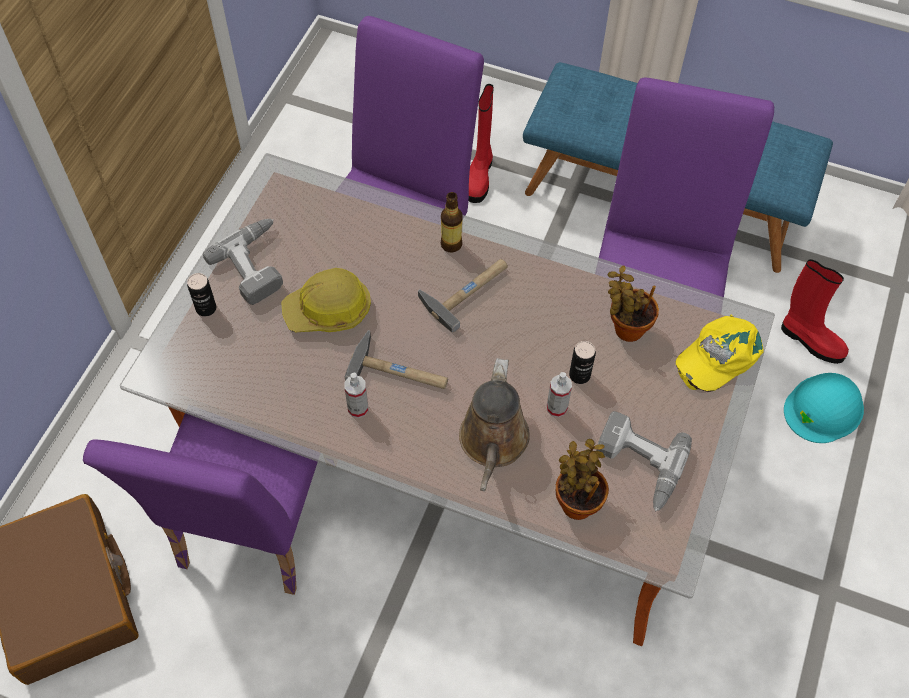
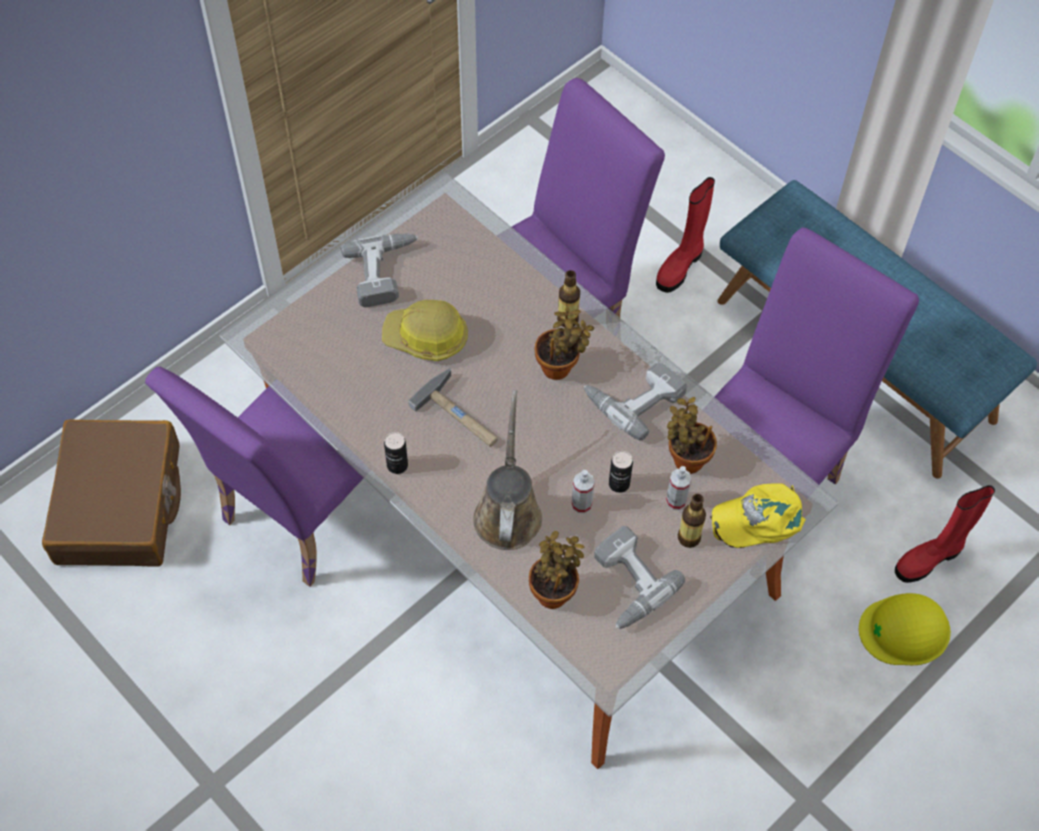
camera: 25 degrees right, 0 degrees up
(206, 308) = (322, 295): can -> can (397, 465)
(358, 408) = (407, 434): spray bottle -> spray bottle (676, 501)
(467, 290) = (559, 367): hammer -> potted plant
(493, 443) = (508, 511): brown watering can -> brown watering can turned 150 degrees clockwise
(549, 292) = (634, 398): none -> power drill
(668, 399) = (689, 537): none -> bottle
(810, 340) = (930, 559): red boot -> red boot turned 90 degrees clockwise
(824, 408) = (905, 630): turquoise hard hat -> yellow hard hat

